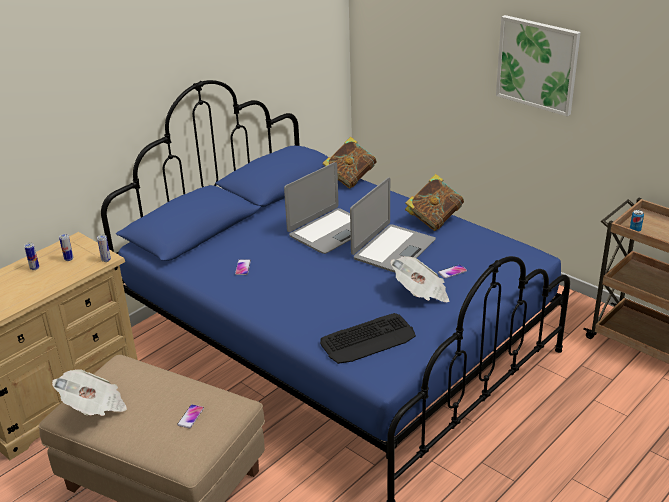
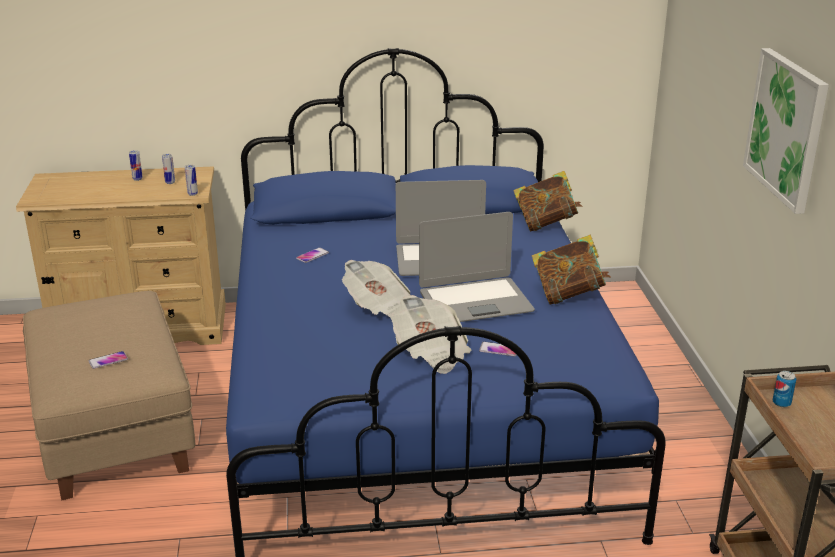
camera: 40 degrees right, 5 degrees down
(94, 407) = (63, 316): newspaper -> newspaper (380, 308)
(368, 339) = (308, 366): keyboard -> none

